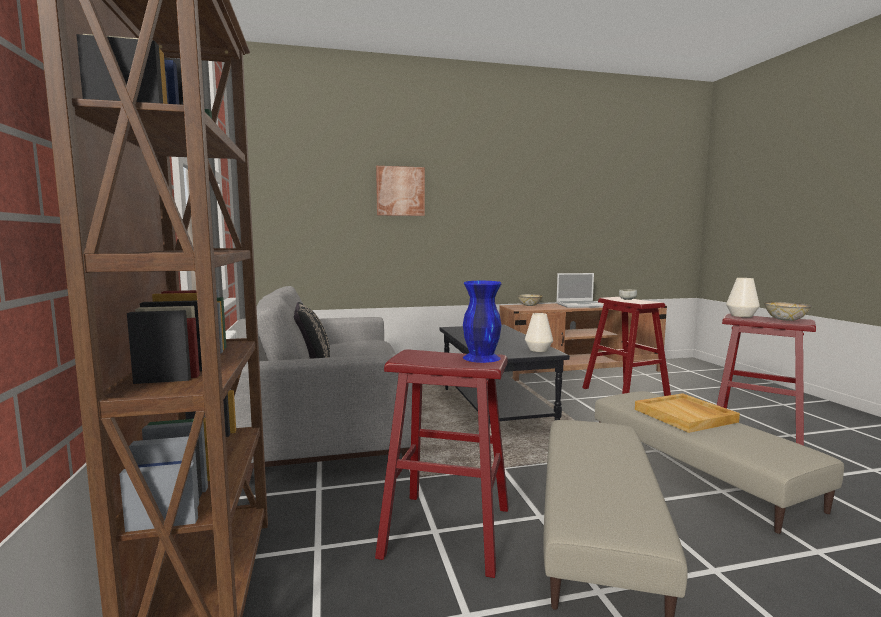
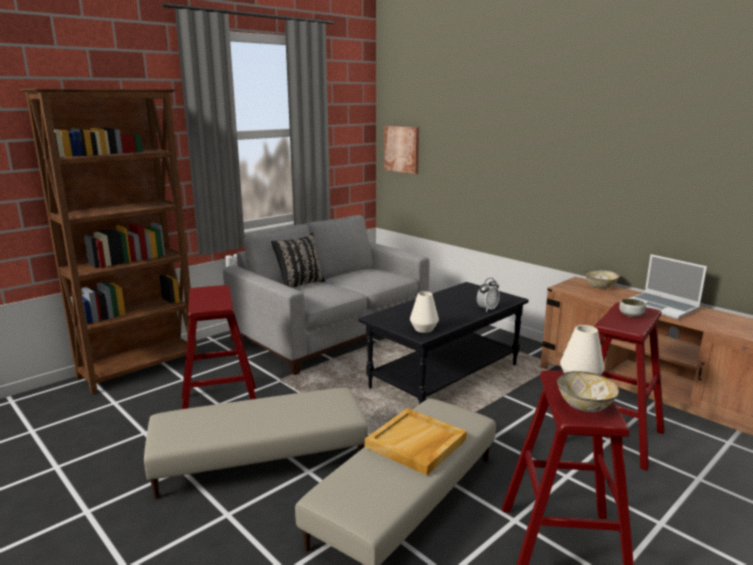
camera: 60 degrees right, 10 degrees up
(400, 191) = (485, 130): picture -> picture (402, 149)
(480, 357) = (216, 303): blue vase -> none
(513, 333) = (487, 309): none -> alarm clock

